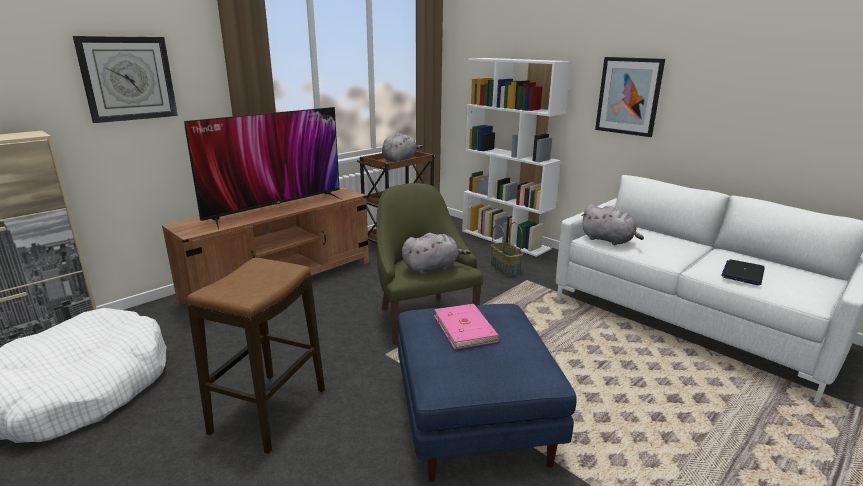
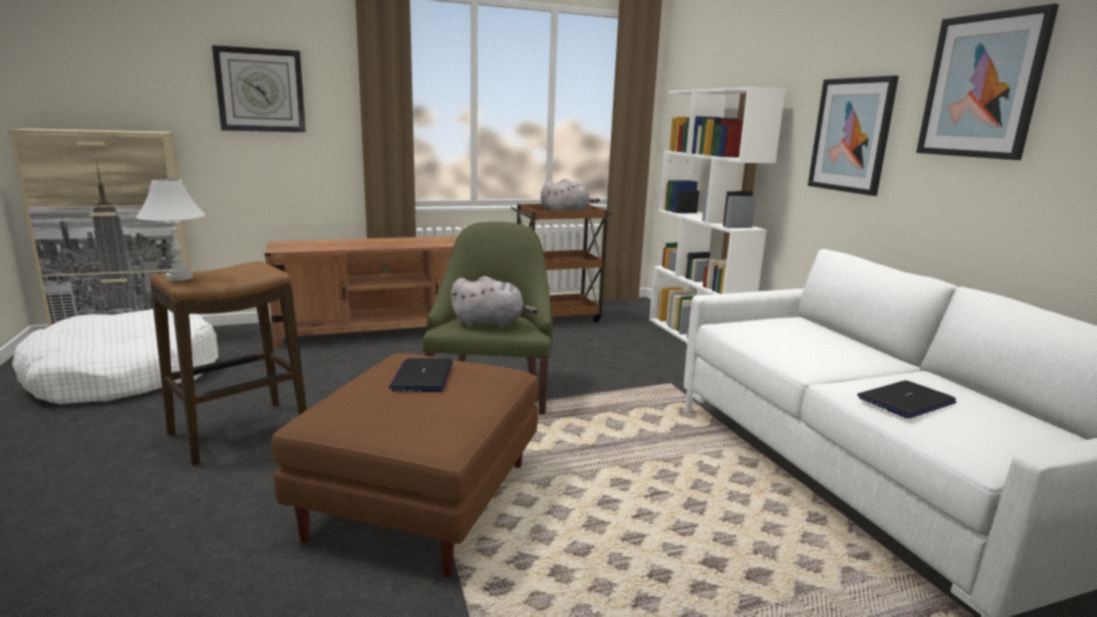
camera: 25 degrees right, 5 degrees down
(227, 293) = (179, 278): none -> white table lamp
(275, 208) = (387, 243): television -> none
(466, 328) = (423, 376): pink book -> laptop
(471, 416) = (422, 497): blue ottoman -> brown ottoman
(506, 268) = (657, 366): basket -> none
(609, 240) = (748, 331): grey plush toy -> none
(727, 70) = (982, 86): none -> picture

